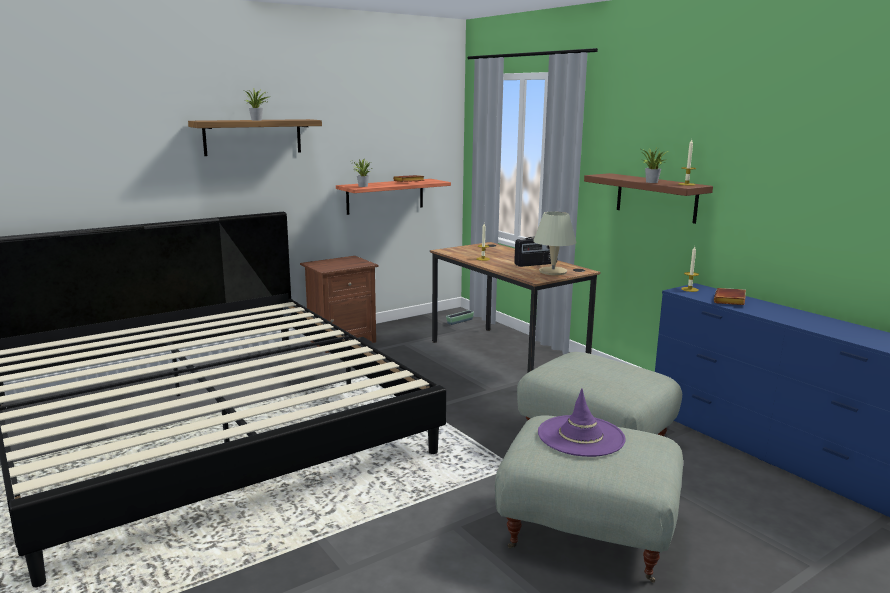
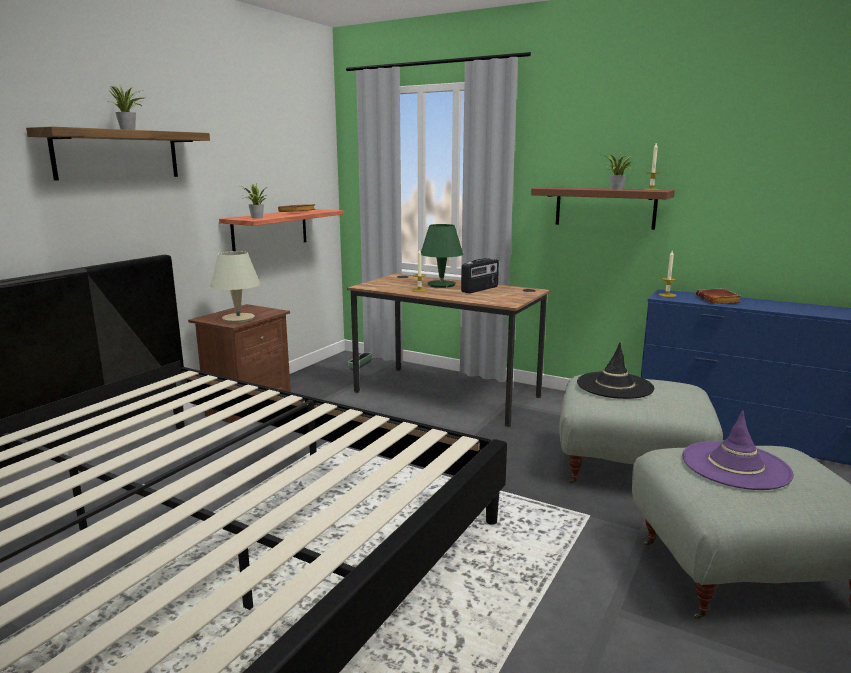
camera: 25 degrees left, 0 degrees up
(510, 256) = (441, 285): none -> green table lamp
(552, 272) = (509, 294): beige table lamp -> beige table lamp (238, 319)
(583, 364) = (614, 386): none -> black hat

